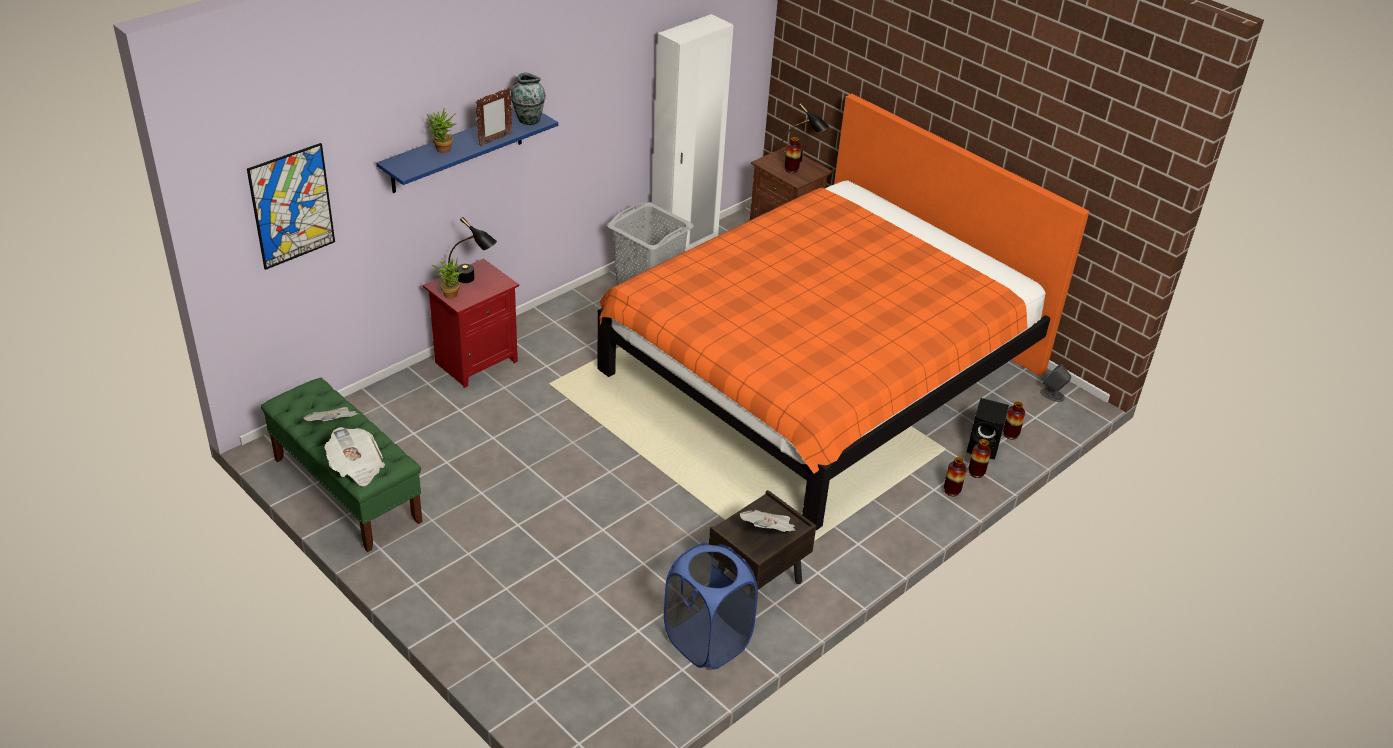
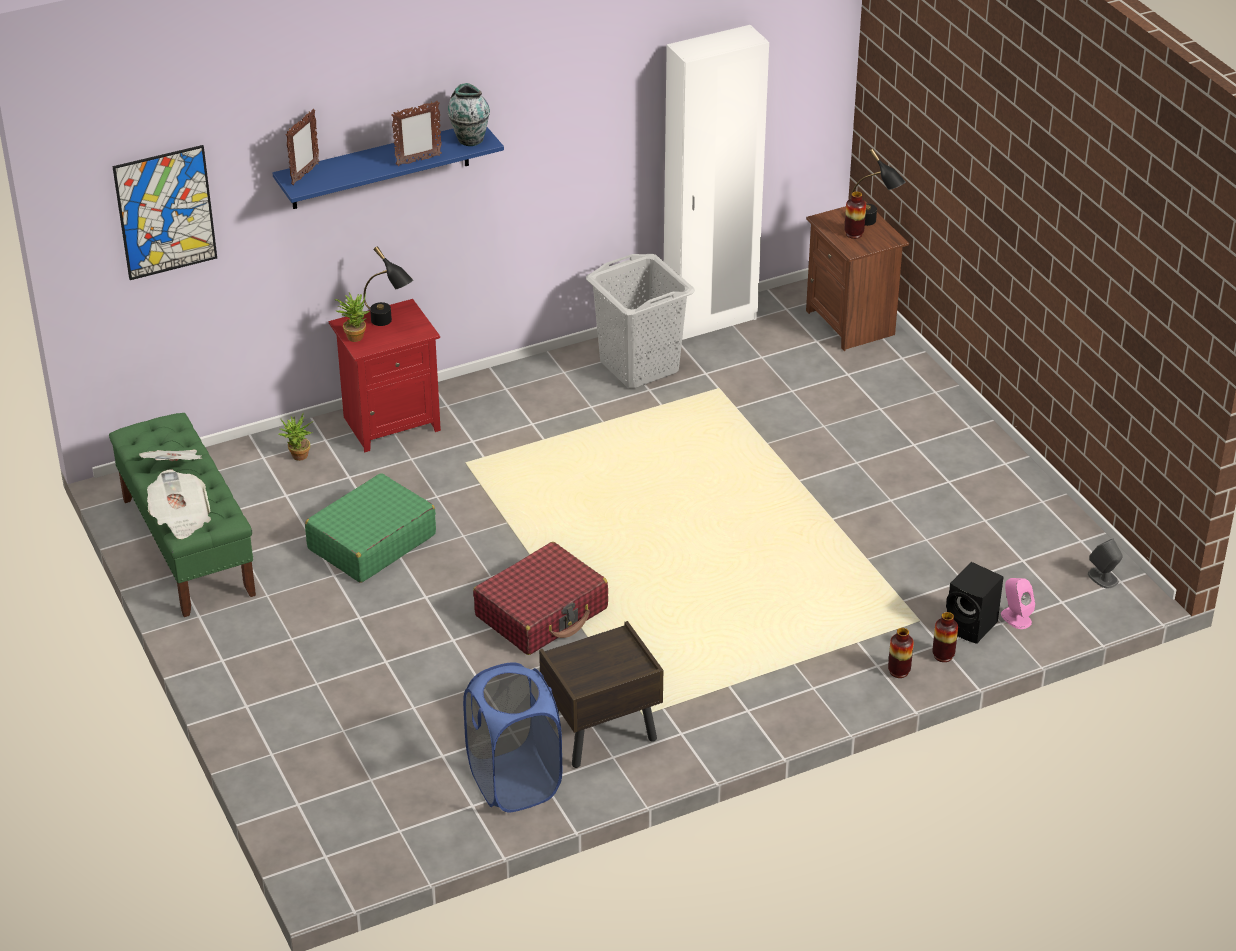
camera: 20 degrees right, 0 degrees up
(405, 161) = (305, 174): none -> picture frame
(442, 151) = (352, 167): potted plant -> potted plant (298, 457)
(500, 460) = (371, 542): none -> green suitcase
(663, 493) = (542, 612): none -> red suitcase
(768, 531) = (605, 667): newspaper -> none
(821, 371) = (810, 500): orange bed -> none
(1010, 434) = (1015, 618): vase -> pink speaker

